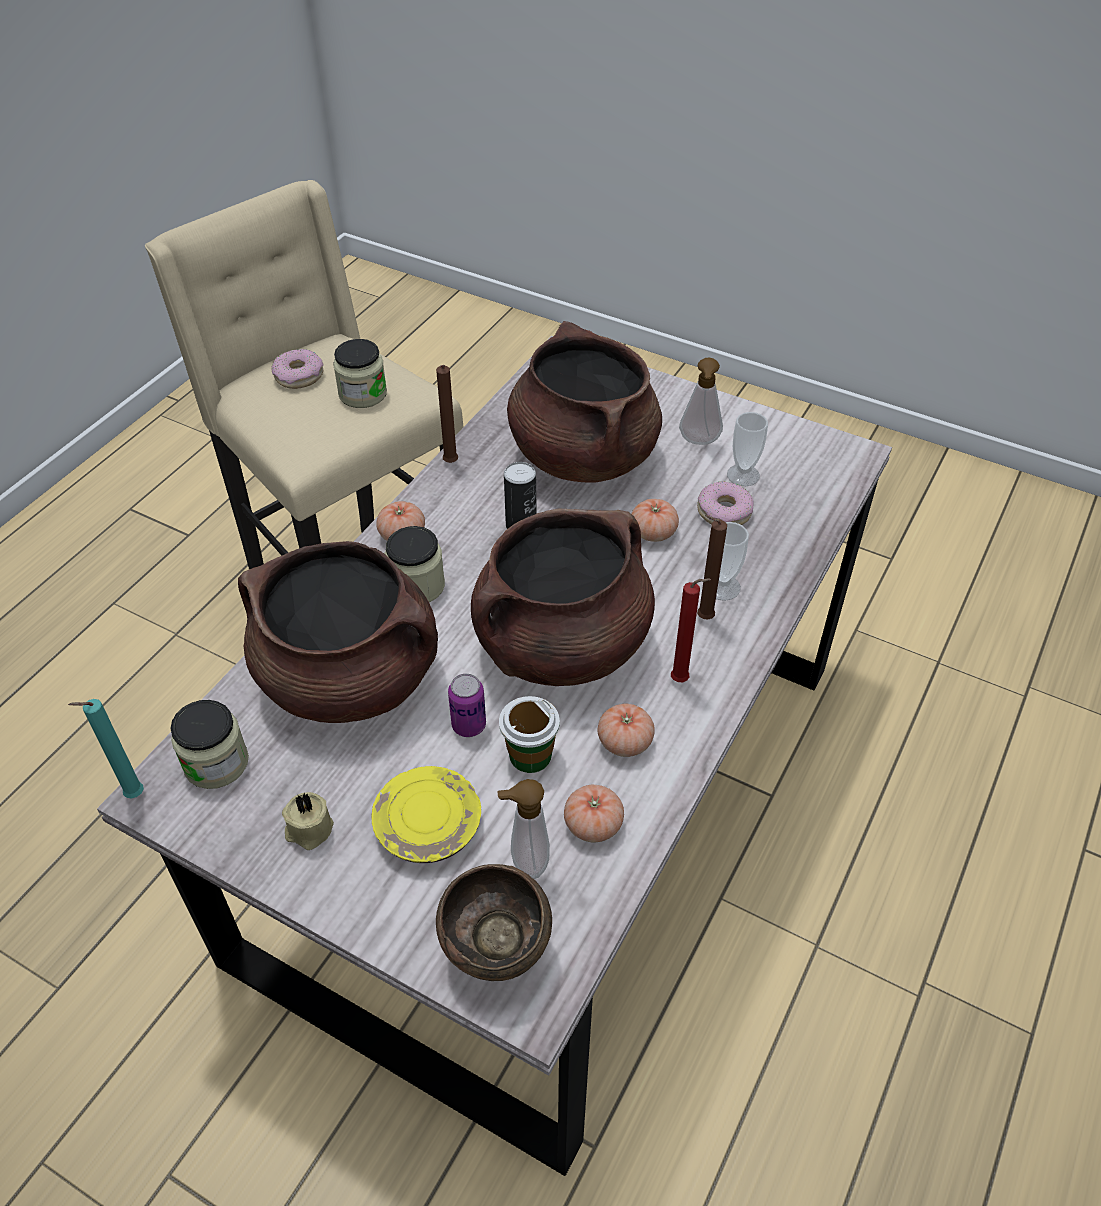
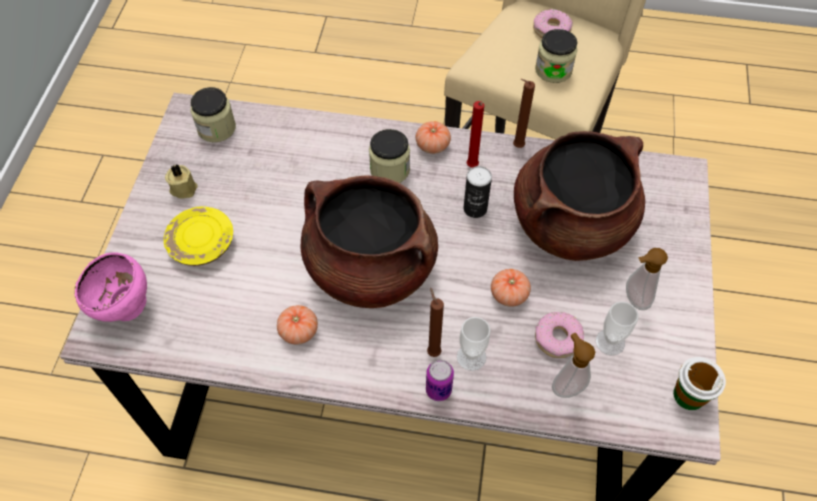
camera: 70 degrees right, 10 degrees up
(132, 796) = (184, 102): turquoise candle -> none
(351, 677) = (300, 164): brown cooking pot -> none
(469, 725) = (283, 238): can -> can (438, 390)
(498, 952) = (125, 308): brown bowl -> pink bowl
(525, 861) = (189, 302): soap dispenser -> soap dispenser (566, 385)
(530, 755) = (270, 279): cup -> cup (688, 395)
(593, 824) = (226, 331): tomato -> none
(682, 681) = (366, 353): red candle -> red candle (472, 167)

